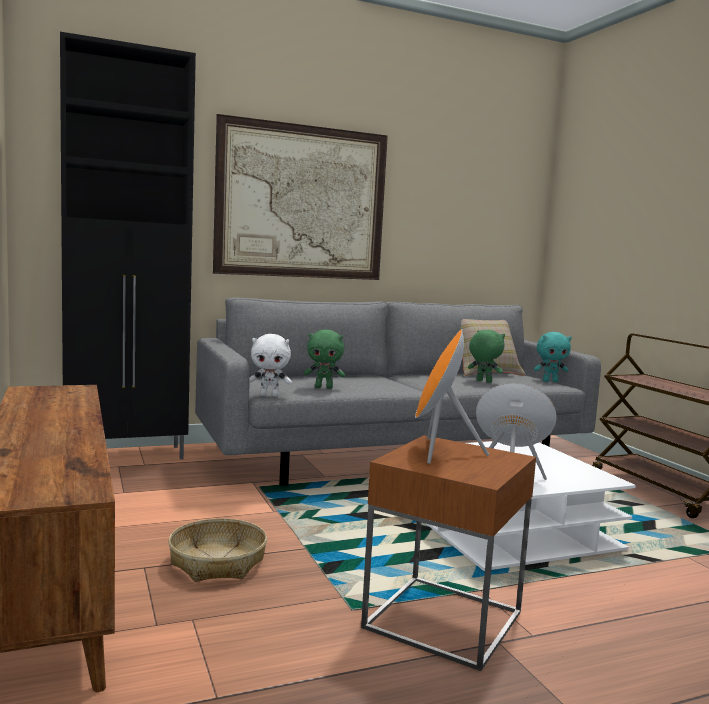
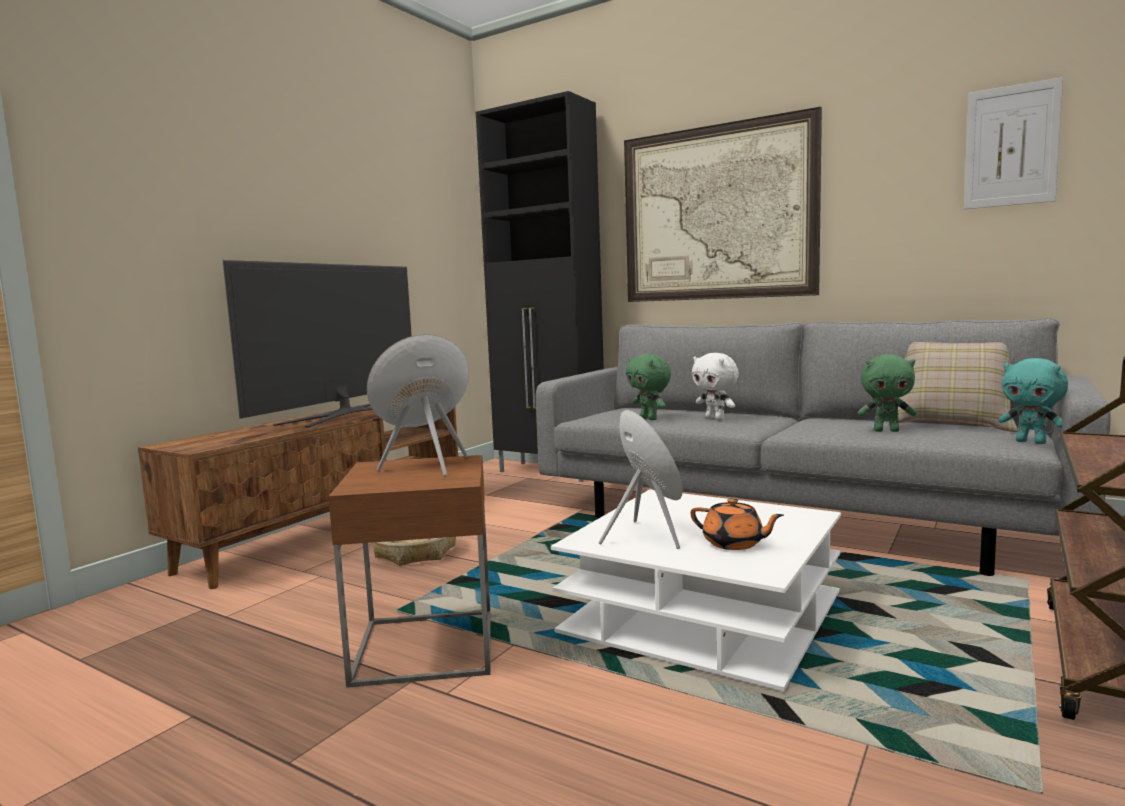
camera: 55 degrees right, 0 degrees up
(51, 419) = (342, 414): none -> television
(269, 395) = (578, 420): white plush toy -> white plush toy (715, 419)
(483, 381) = (886, 431): green plush toy -> green plush toy turned 105 degrees clockwise
(489, 194) = (1011, 146): none -> picture
(554, 469) = (734, 544): none -> orange teapot

